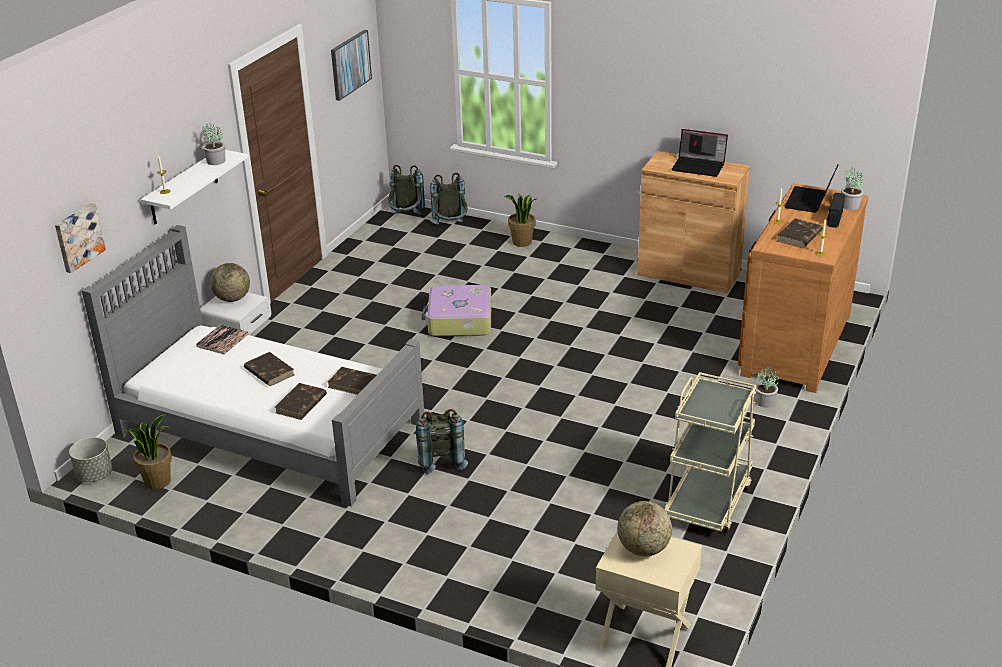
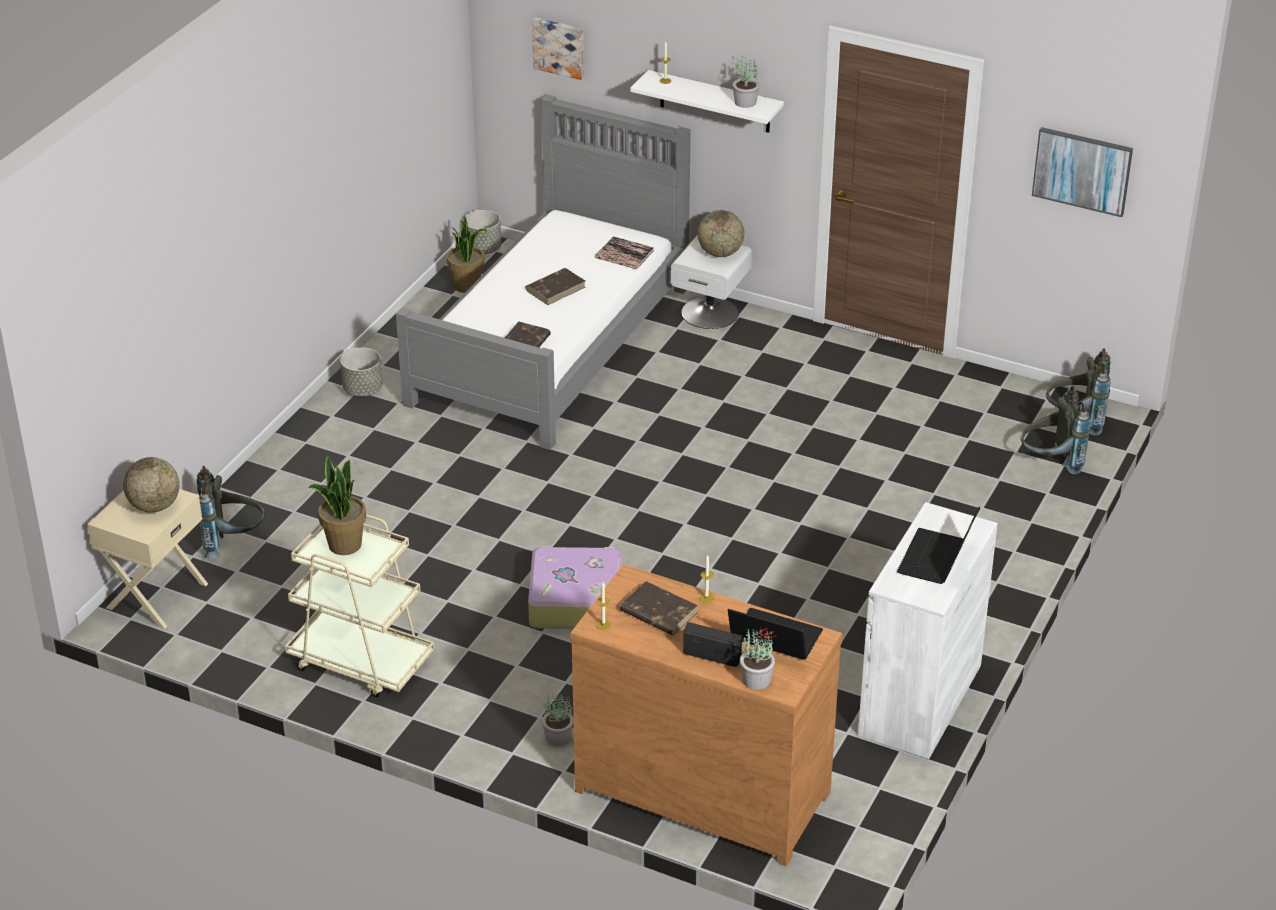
camera: 90 degrees right, 5 degrees up
(301, 404) = (489, 313): brown book -> none
(321, 533) = (363, 389): none -> grey planter
(440, 459) = (474, 462): grey backpack -> grey backpack (233, 542)
(459, 320) = (777, 473): suitcase -> suitcase (575, 600)
(522, 242) = (1008, 531): potted plant -> potted plant (344, 544)
(689, 273) = (920, 700): brown cabinet -> white cabinet

